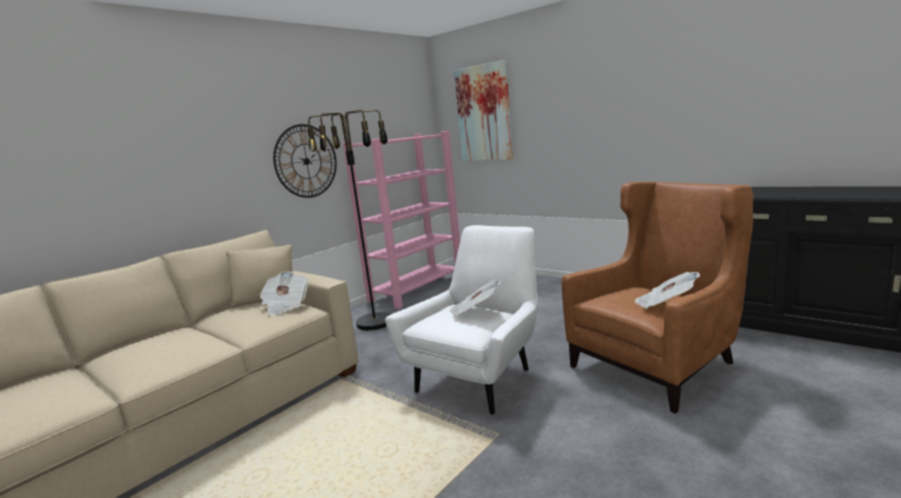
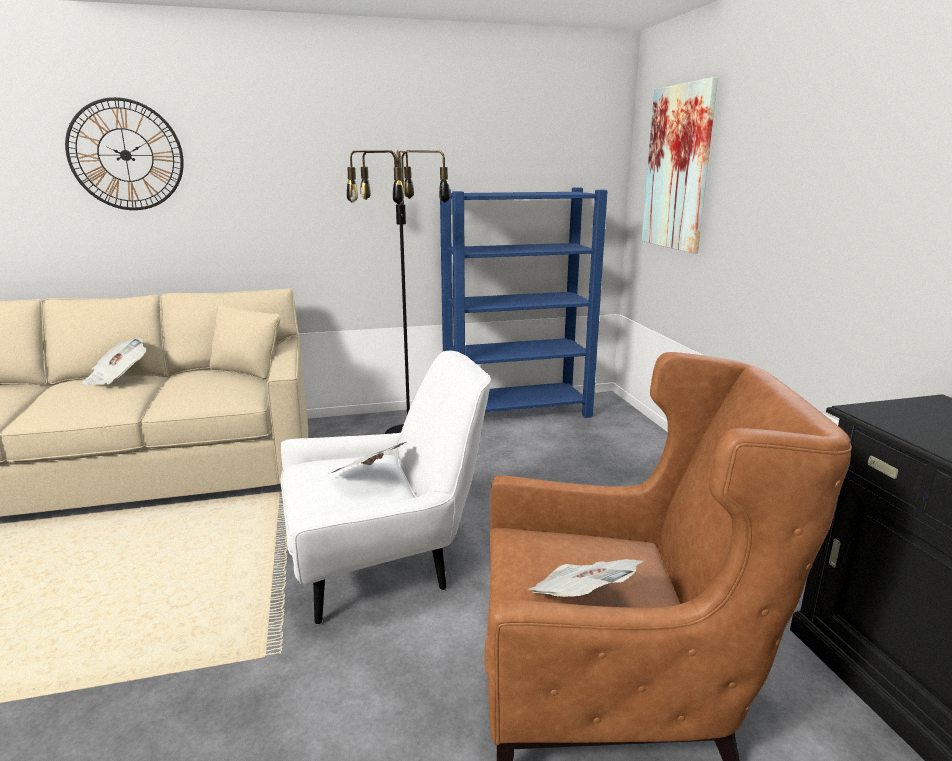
camera: 35 degrees right, 5 degrees up
(285, 305) = (238, 385): newspaper -> newspaper (117, 378)
(306, 161) = (380, 209): wall clock -> wall clock (125, 155)
(417, 289) = (517, 412): pink bookcase -> blue bookcase

